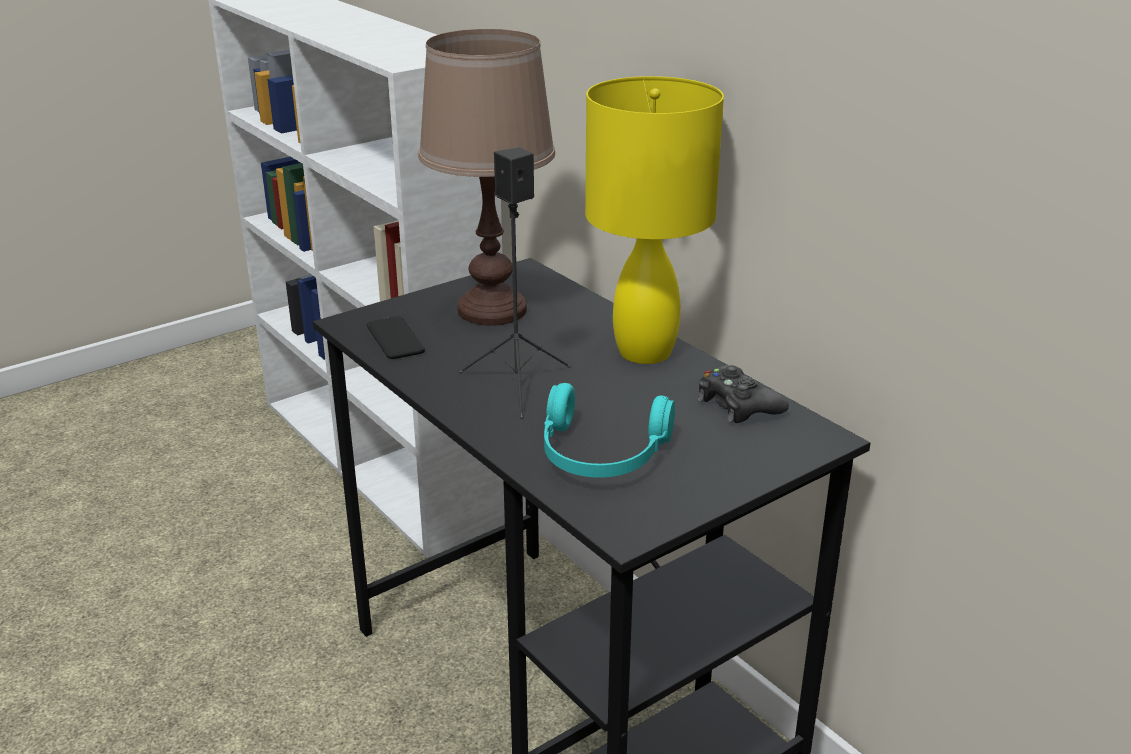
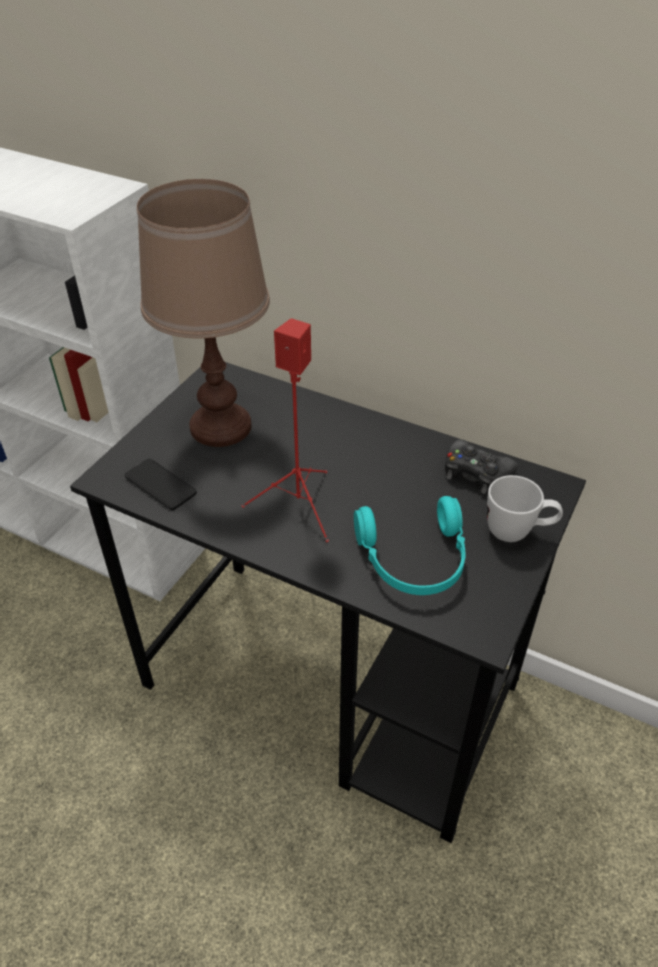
camera: 25 degrees left, 15 degrees up
(517, 385) = (299, 506): black speaker -> red speaker
(643, 352) = (371, 438): yellow table lamp -> none
(741, 463) = (518, 532): none -> white mug

